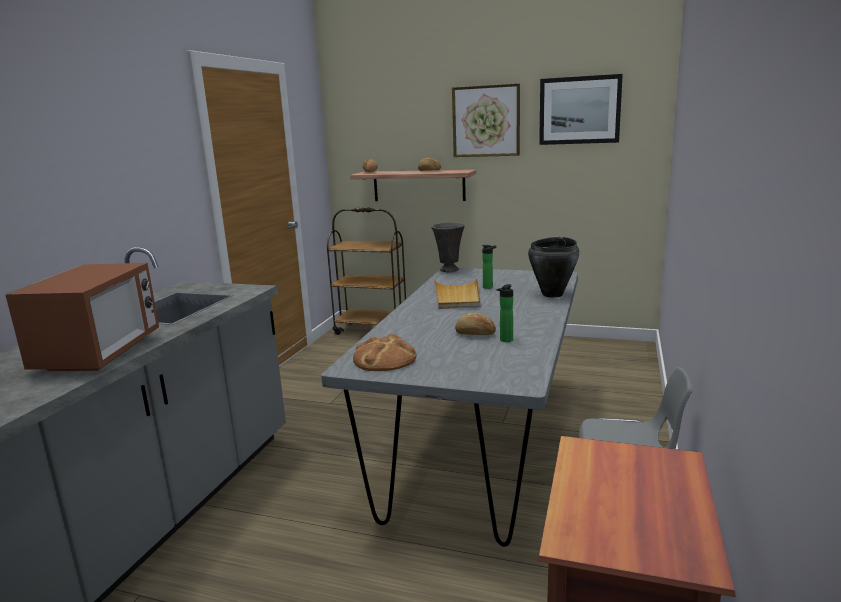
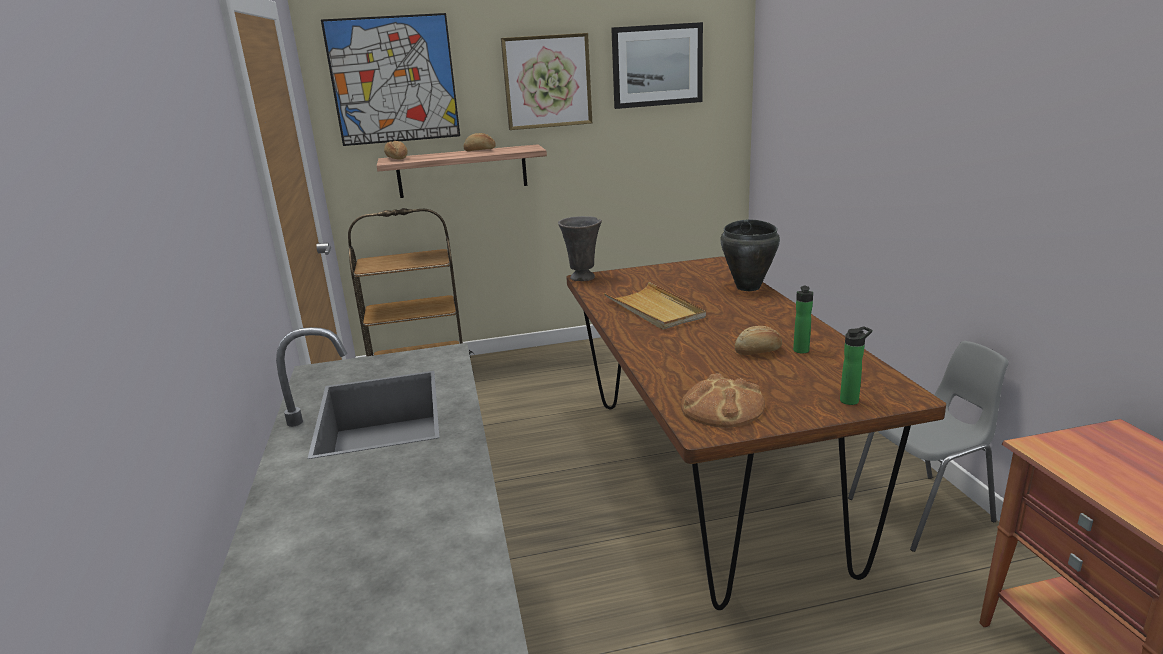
camera: 30 degrees left, 5 degrees up
(100, 353) = (426, 516): microwave -> none
(377, 117) = (393, 80): none -> picture
(478, 442) = (706, 476): grey dining table -> brown dining table
(489, 287) = (668, 291): bottle -> bottle (851, 400)

